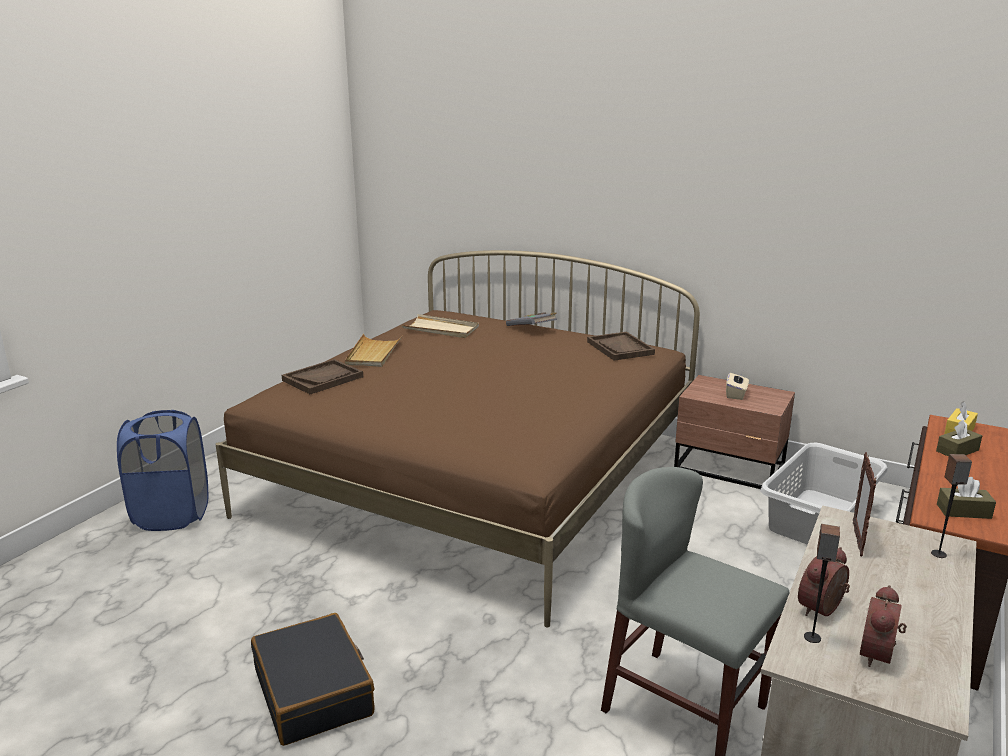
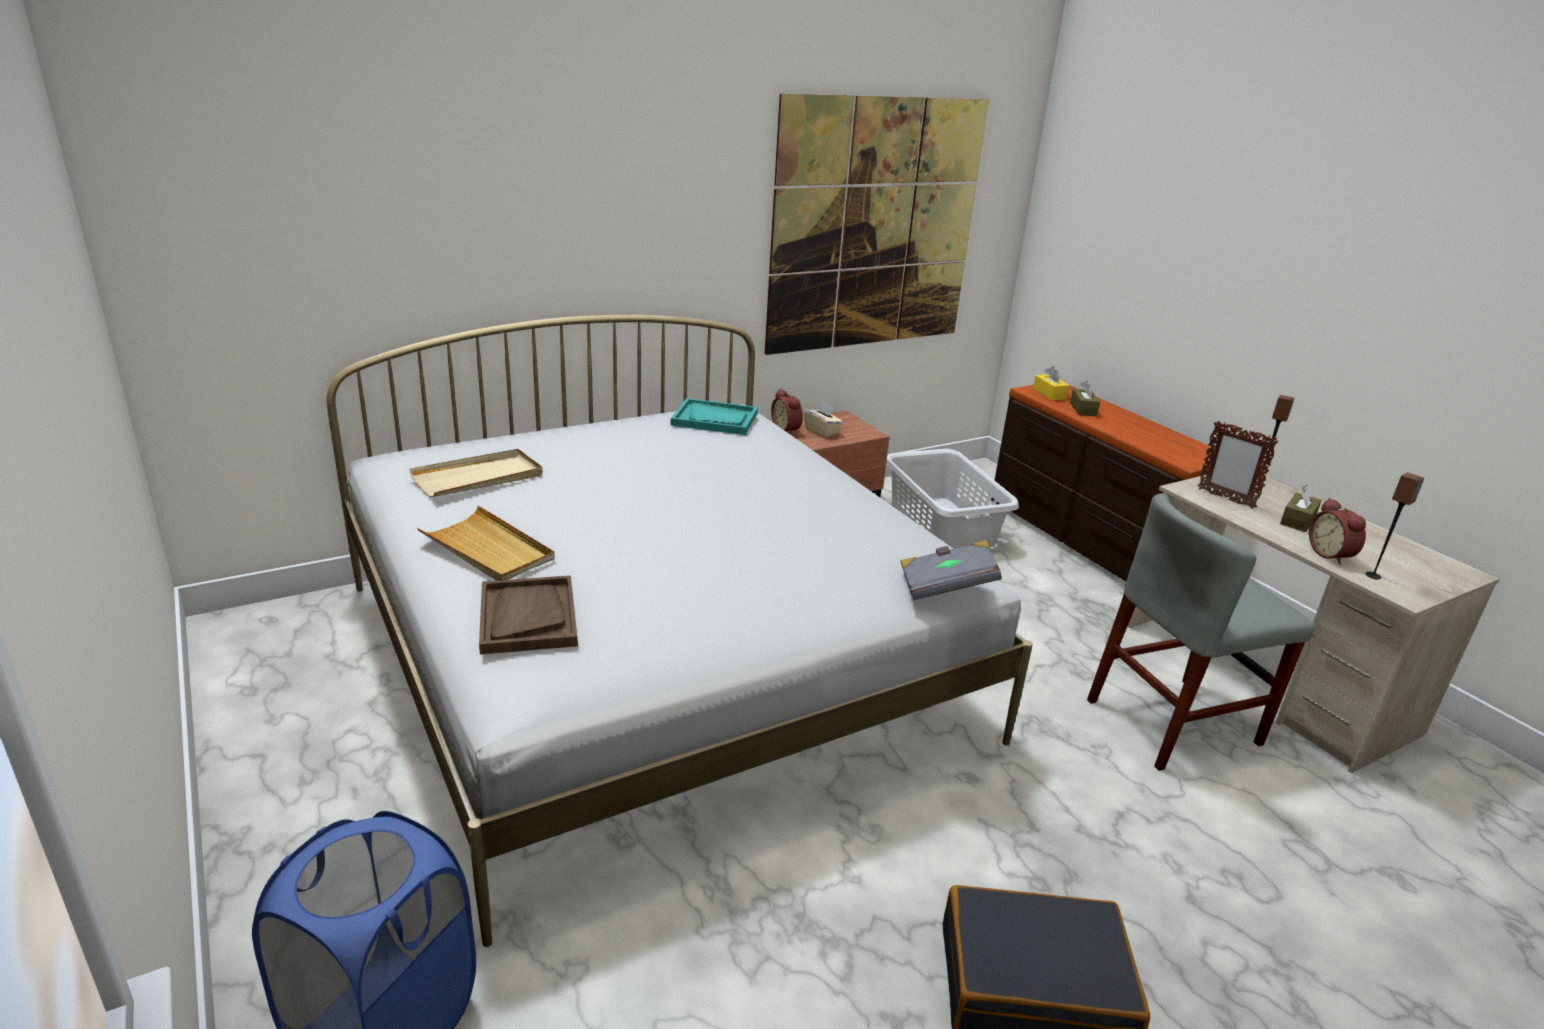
camera: 60 degrees left, 5 degrees up
(476, 478) = (655, 659): brown bed -> white bed
(531, 329) = (576, 434): grey book -> grey book (946, 586)
(620, 348) = (715, 419): brown tray -> turquoise tray
(838, 230) = (875, 226): none -> picture
(880, 655) = (1399, 563): alarm clock -> alarm clock (787, 429)
(963, 511) = (1182, 450): brown tissue box -> brown tissue box (1297, 520)

